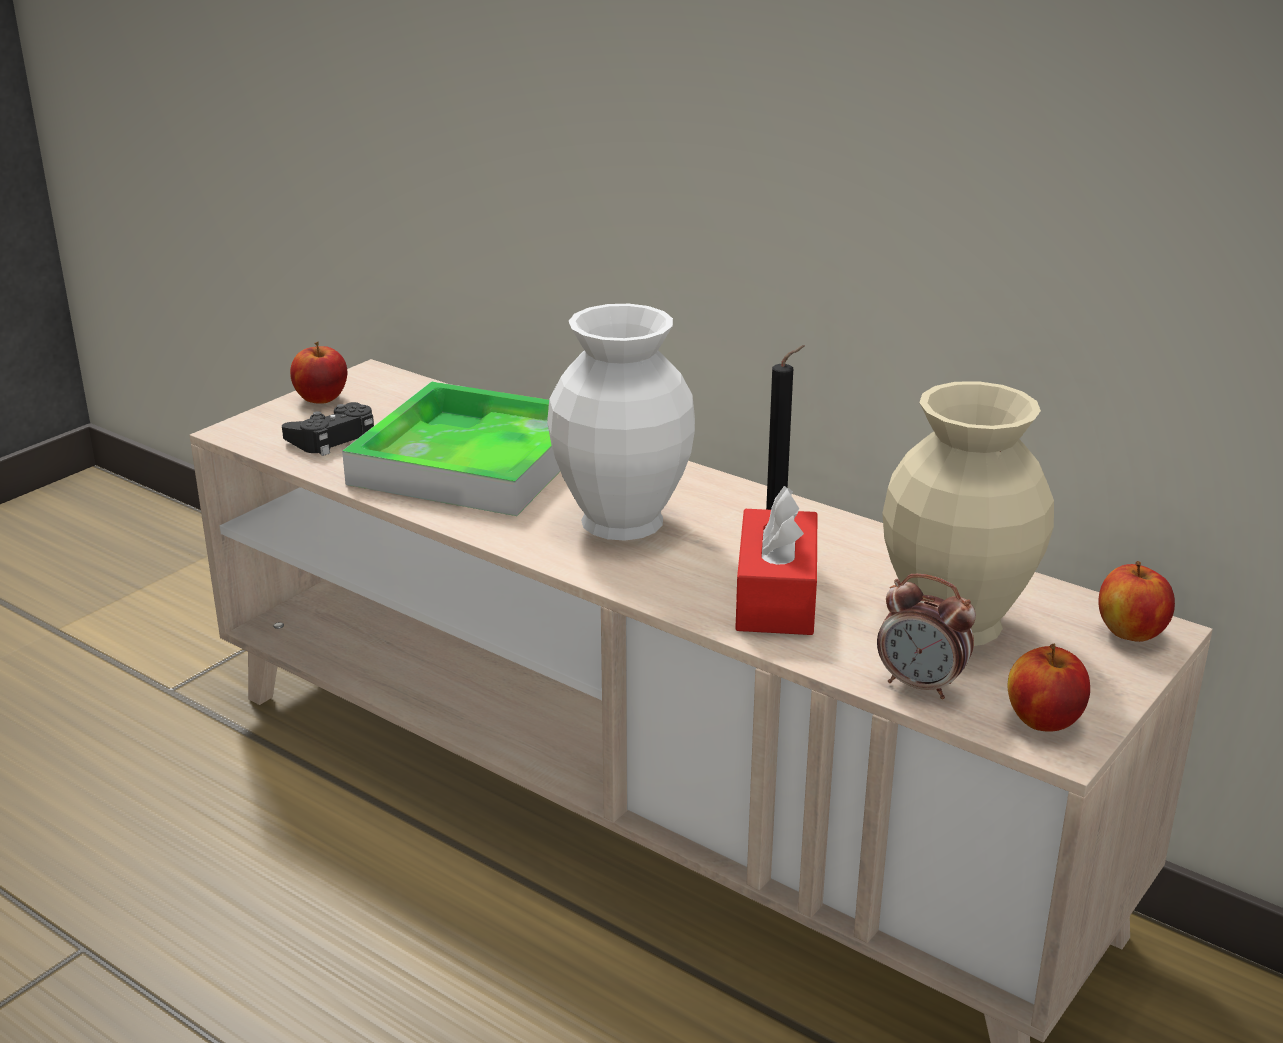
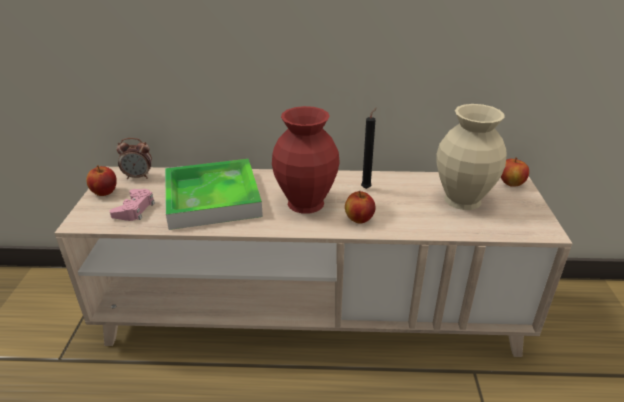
camera: 35 degrees left, 5 degrees up
(334, 438) = (135, 209): black game controller -> pink game controller
(625, 520) = (306, 202): white vase -> red vase
(776, 596) = (398, 213): red tissue box -> none
(921, 685) = (485, 228): alarm clock -> alarm clock (138, 176)
(1043, 721) = (532, 225): apple -> apple (359, 219)

